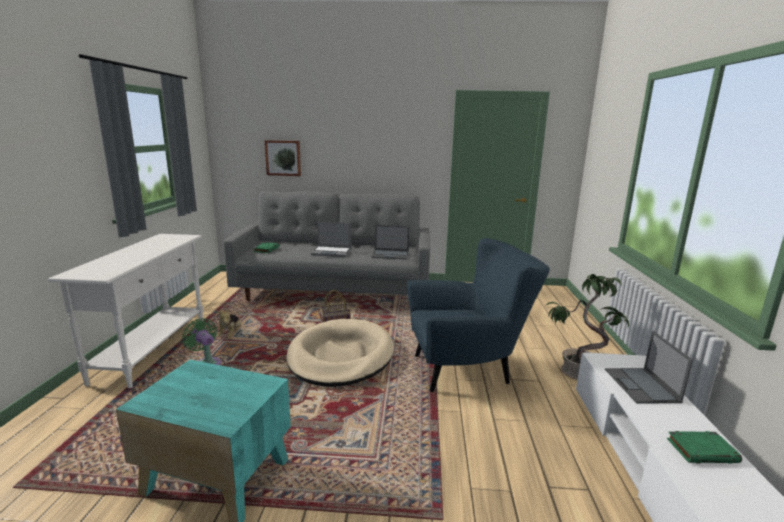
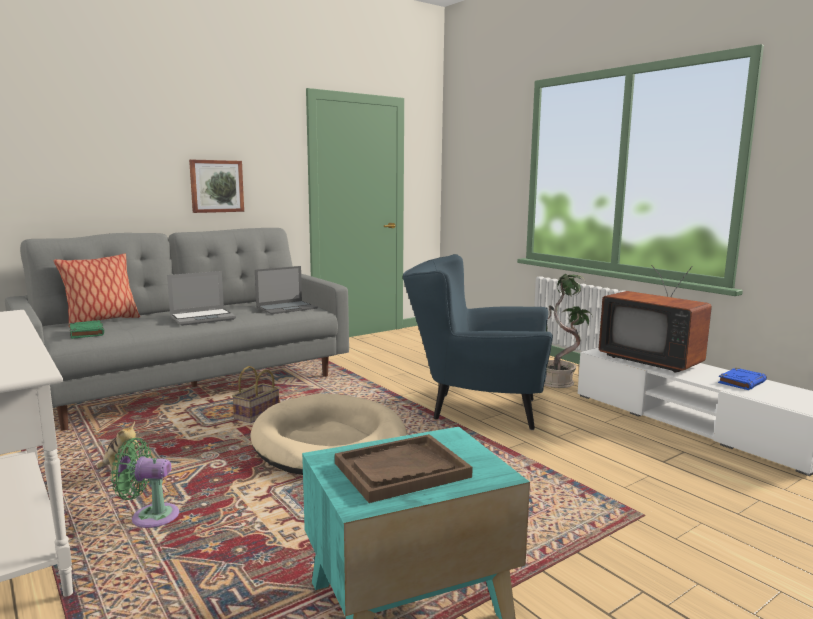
camera: 40 degrees left, 5 degrees down
(197, 393) = (401, 470): none -> brown tray
(283, 158) = (49, 181): picture -> picture (216, 186)
(288, 243) = (102, 321): none -> pillow
(468, 370) = (475, 409): blue armchair -> blue armchair turned 120 degrees counterclockwise
(642, 386) = (652, 360): laptop -> television
(702, 451) = (741, 382): green book -> blue book

